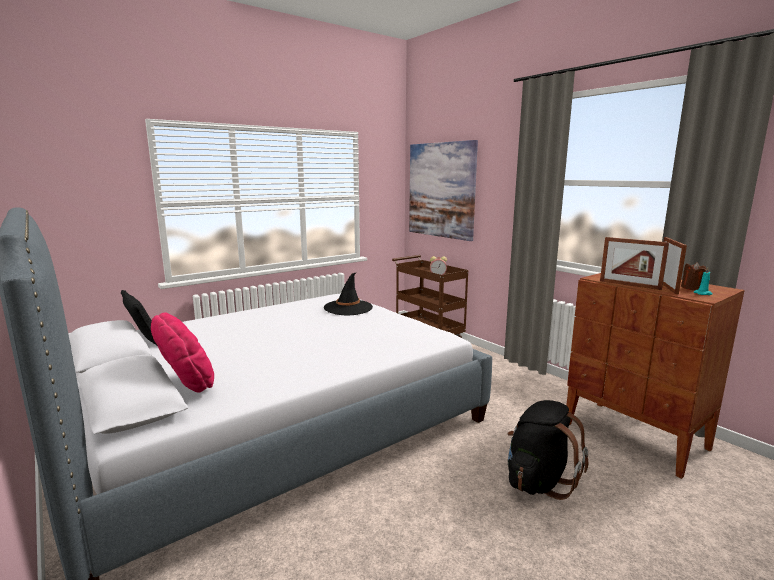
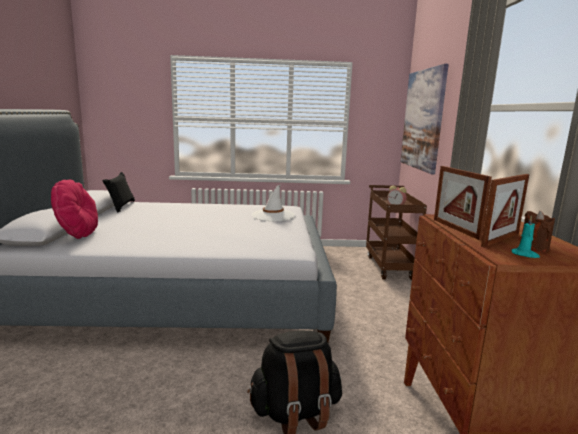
camera: 35 degrees right, 0 degrees up
(348, 308) = (273, 215): black hat -> white hat

